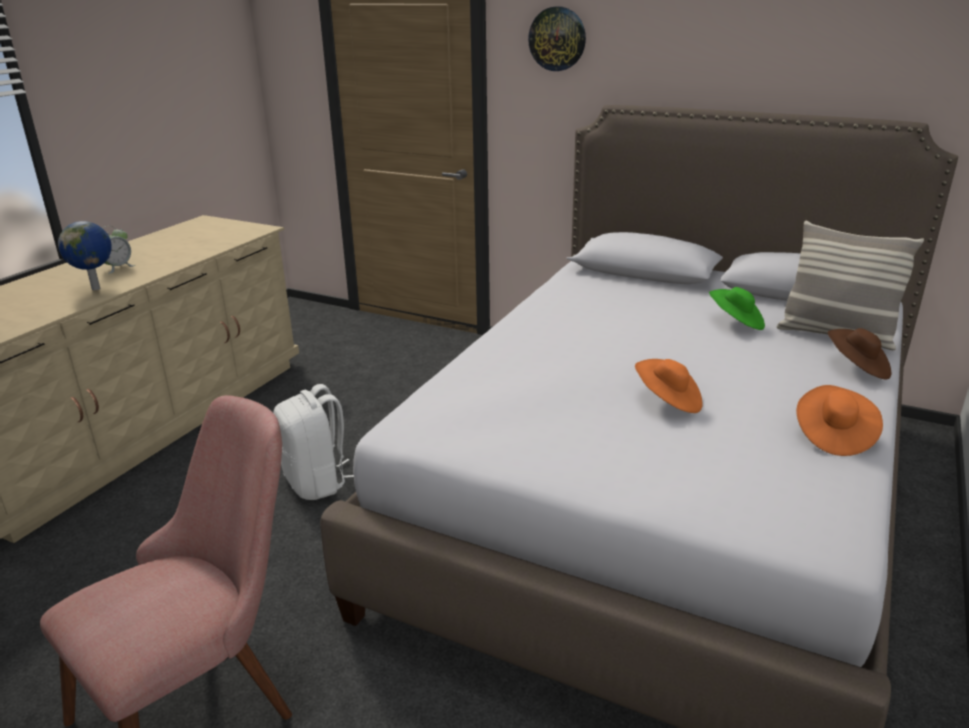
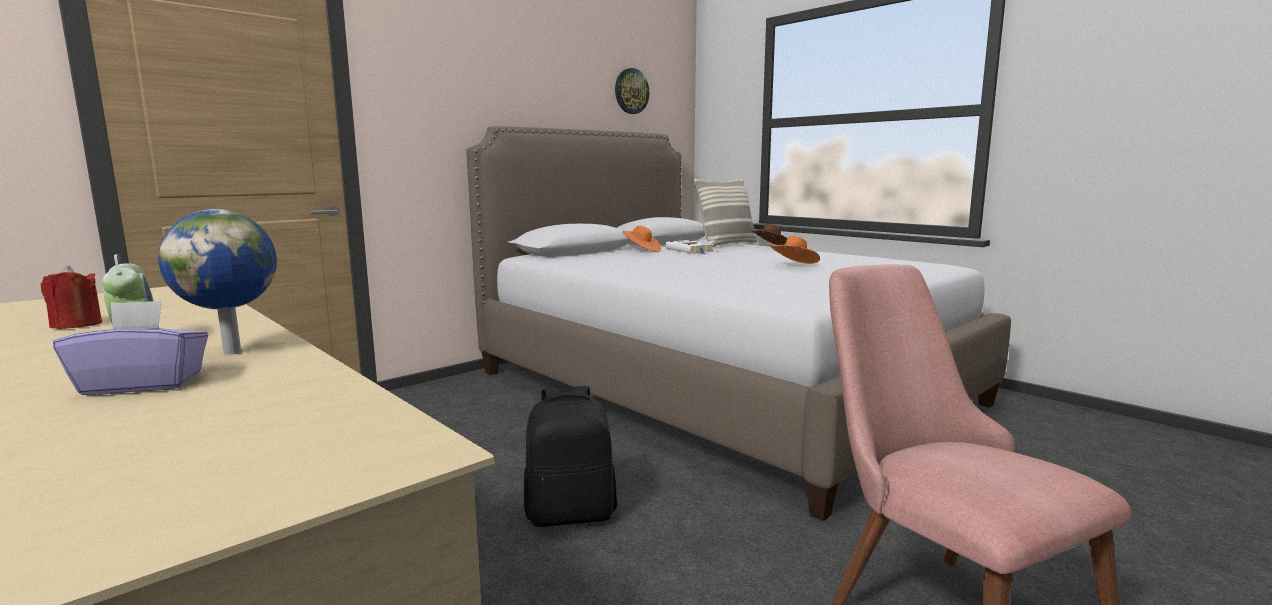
camera: 70 degrees left, 15 degrees down
(44, 293) = (143, 384): none -> purple tissue box
(157, 245) = (76, 325): none -> red candle
(317, 482) = (571, 513): white backpack -> black backpack
(557, 39) = (427, 69): wall clock -> wall clock (631, 91)
(736, 322) = (690, 250): green hat -> white book
(833, 436) = (847, 256): orange hat -> orange hat (641, 251)

